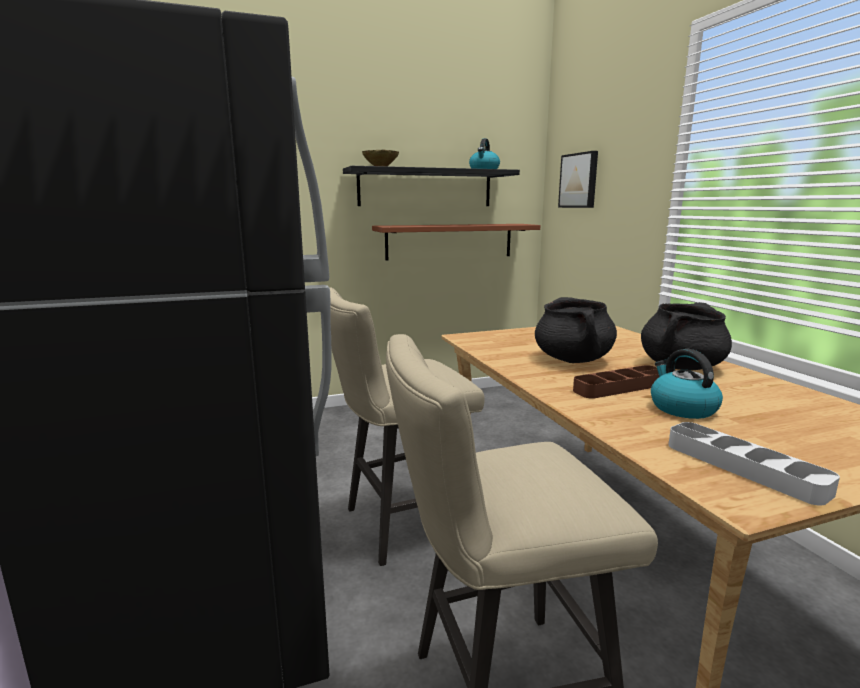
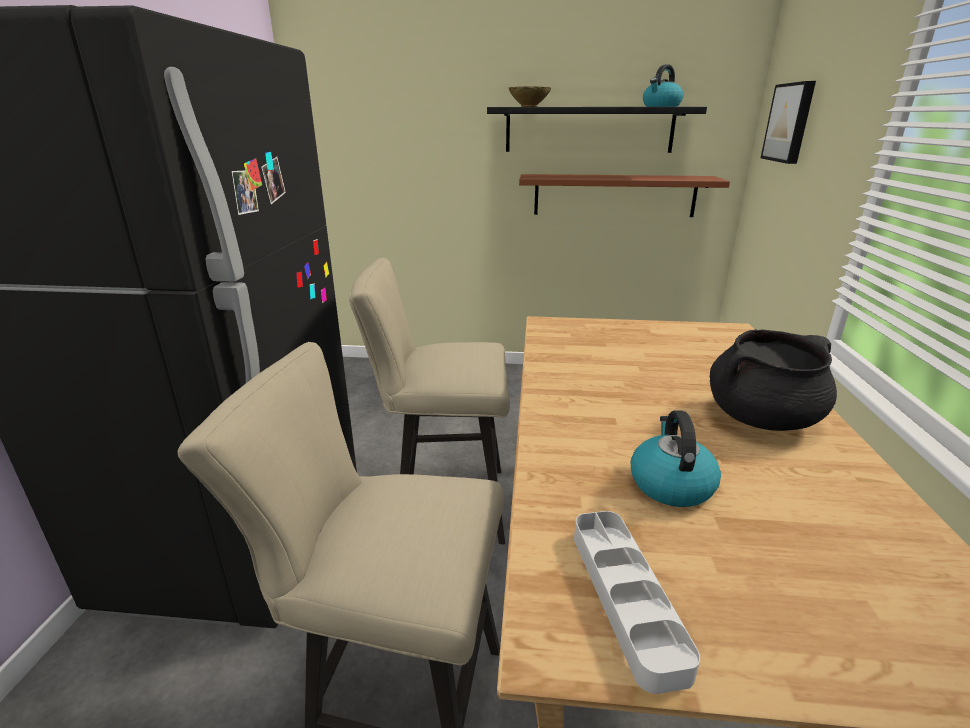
camera: 25 degrees right, 10 degrees up
(573, 359) = (629, 379): black cooking pot -> none
(620, 387) = (632, 432): brown tray -> none

